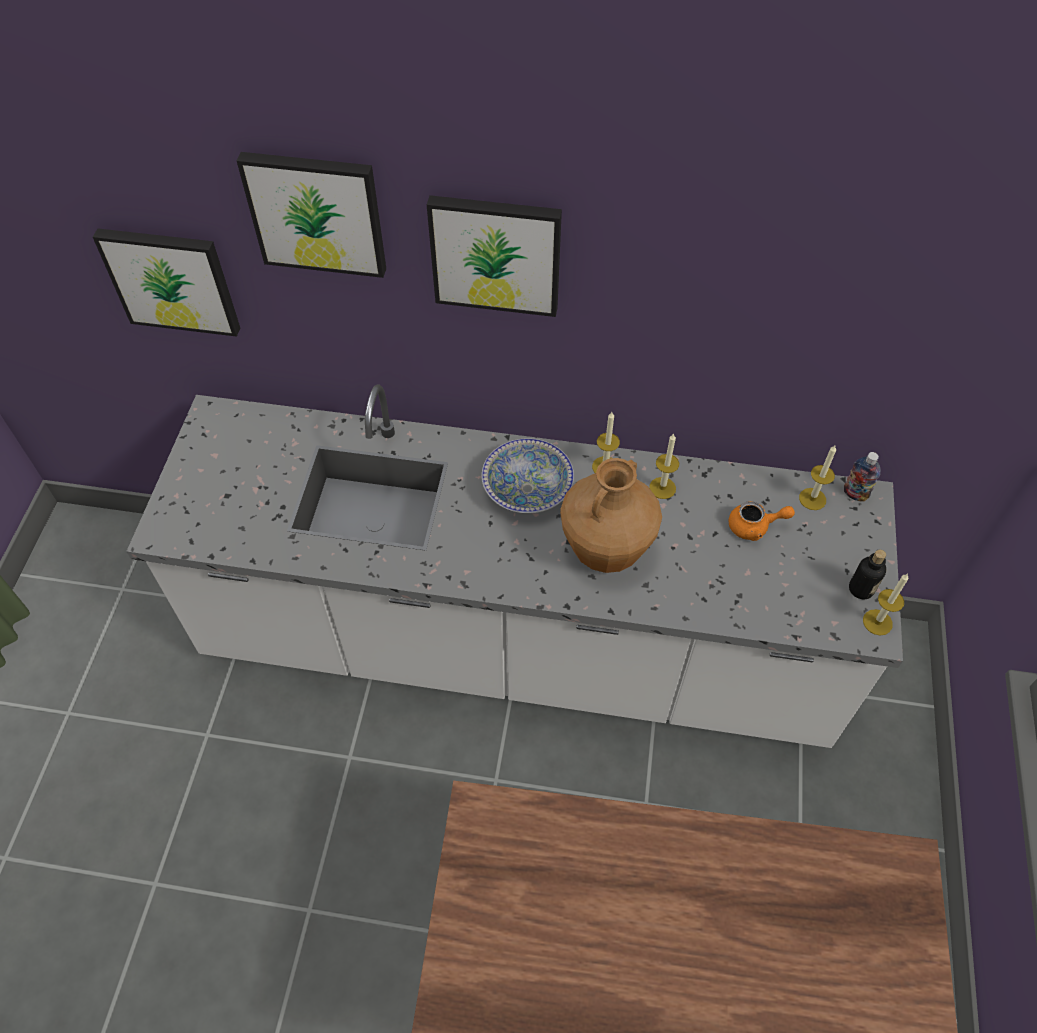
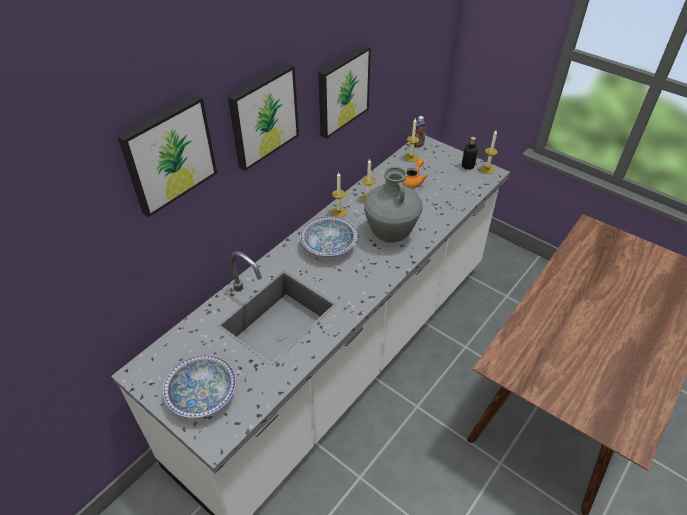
camera: 60 degrees left, 10 degrees down
(172, 280) = (78, 288): picture -> picture (342, 91)
(211, 488) = (202, 395): none -> bowl
(605, 552) = (391, 234): brown vase -> grey vase

